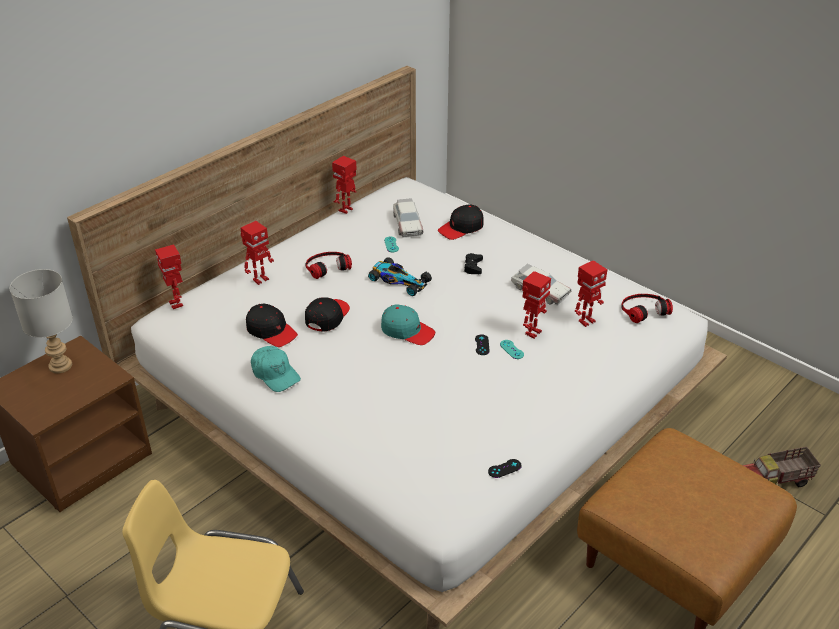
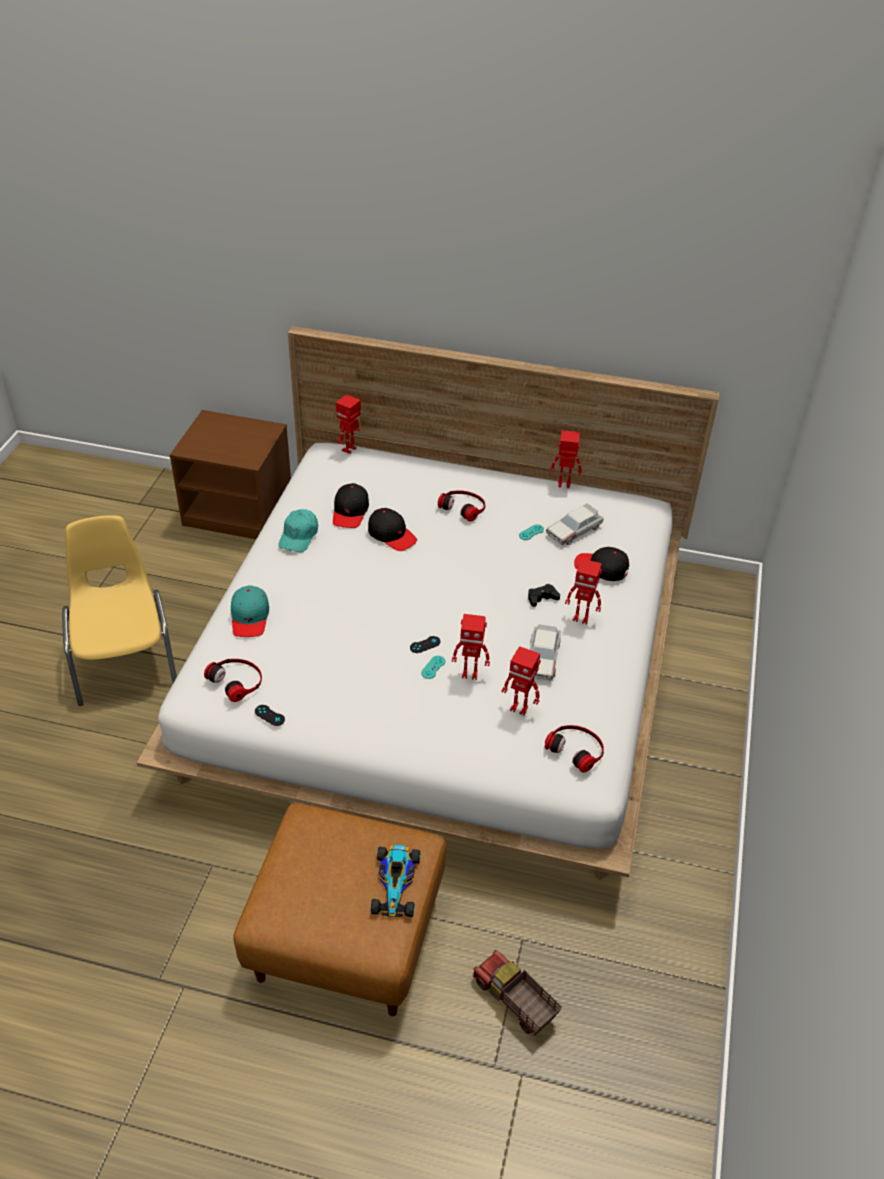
camera: 60 degrees right, 5 degrees up
(61, 365) = (247, 431): grey table lamp -> none
(260, 279) = (414, 477): toy robot -> toy robot (581, 618)
(327, 317) = (392, 535): black cap -> black cap turned 45 degrees clockwise
(398, 280) = (479, 557): toy car -> toy car (396, 883)
(407, 331) = (409, 589): turquoise cap -> turquoise cap (250, 617)
(445, 477) = (237, 680): none -> headphones

